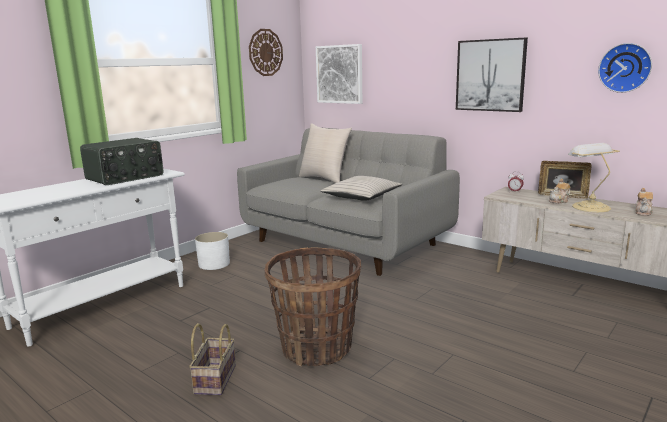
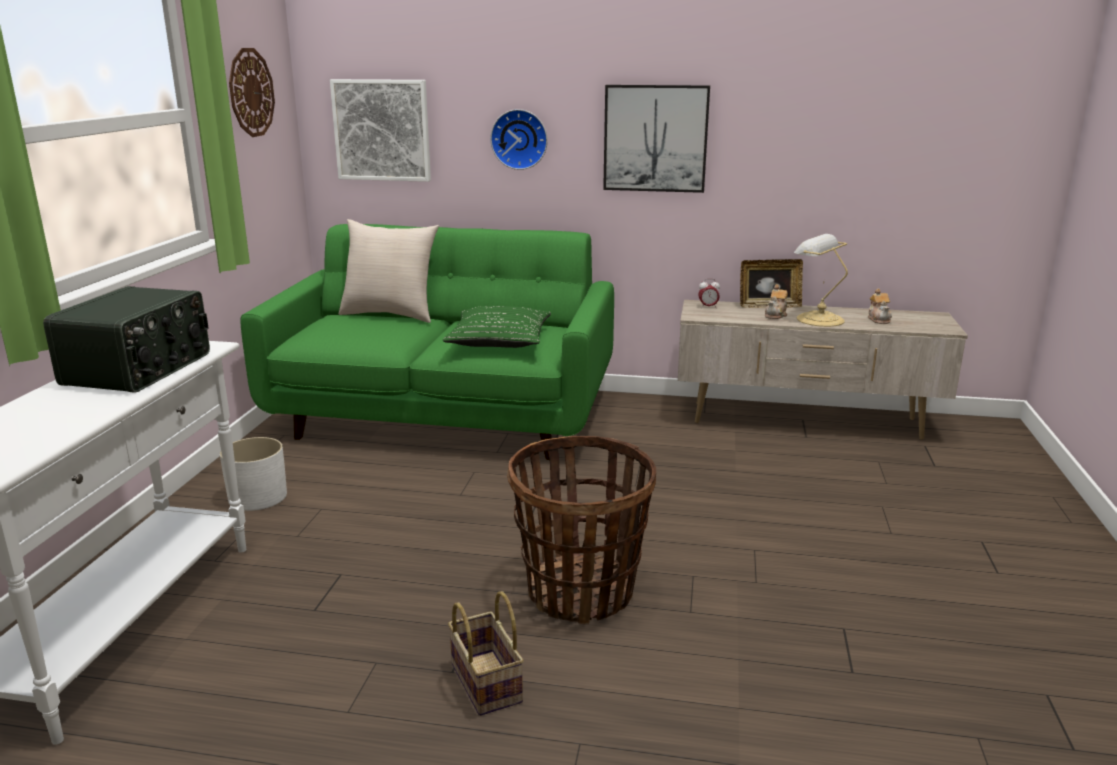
camera: 30 degrees left, 5 degrees up
(345, 243) = (445, 417): grey sofa -> green sofa
(361, 196) = (499, 340): beige pillow -> green pillow
(625, 68) = (840, 133): wall clock -> wall clock (519, 139)

